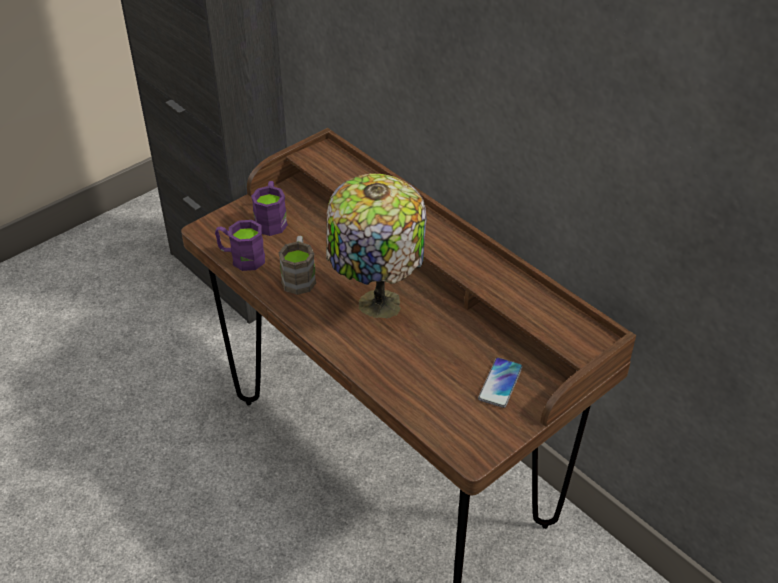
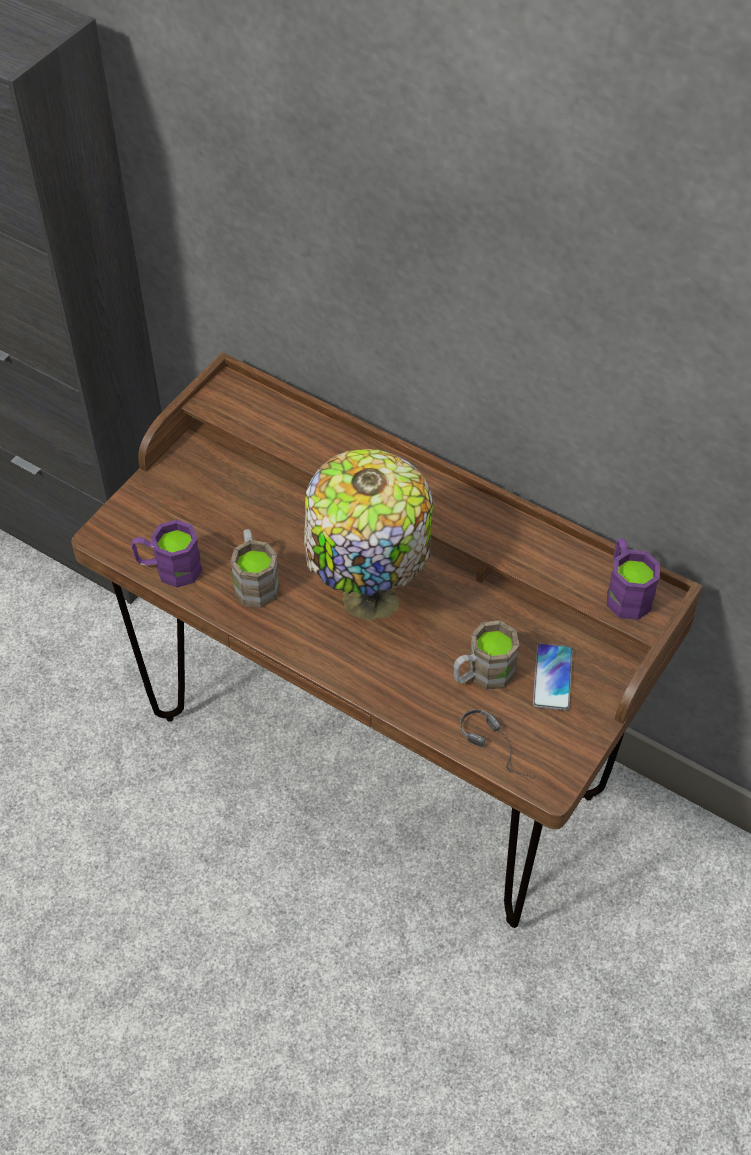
camera: 15 degrees left, 10 degrees up
(271, 220) = (187, 502): purple mug -> purple mug (625, 592)
(442, 425) = (502, 750): none -> headphones
(446, 370) = (482, 674): none -> brown mug

